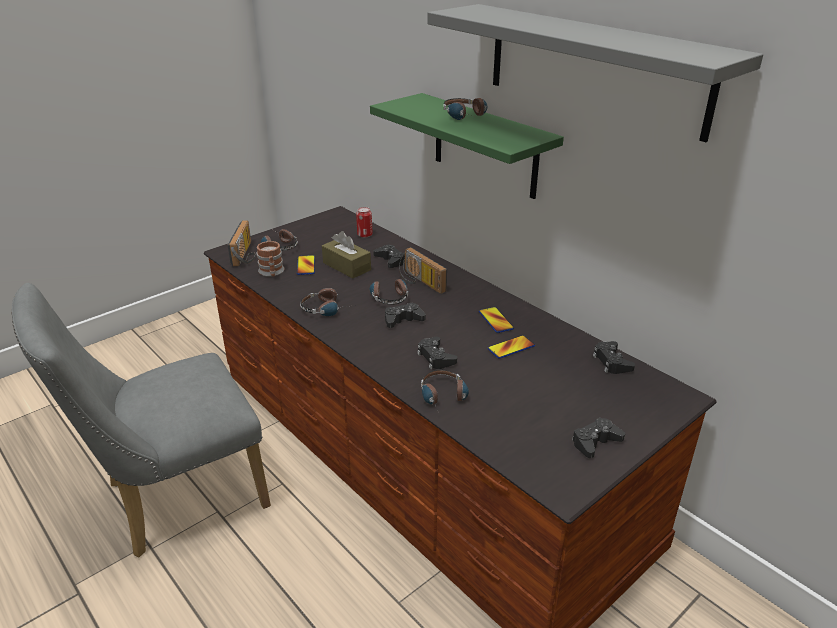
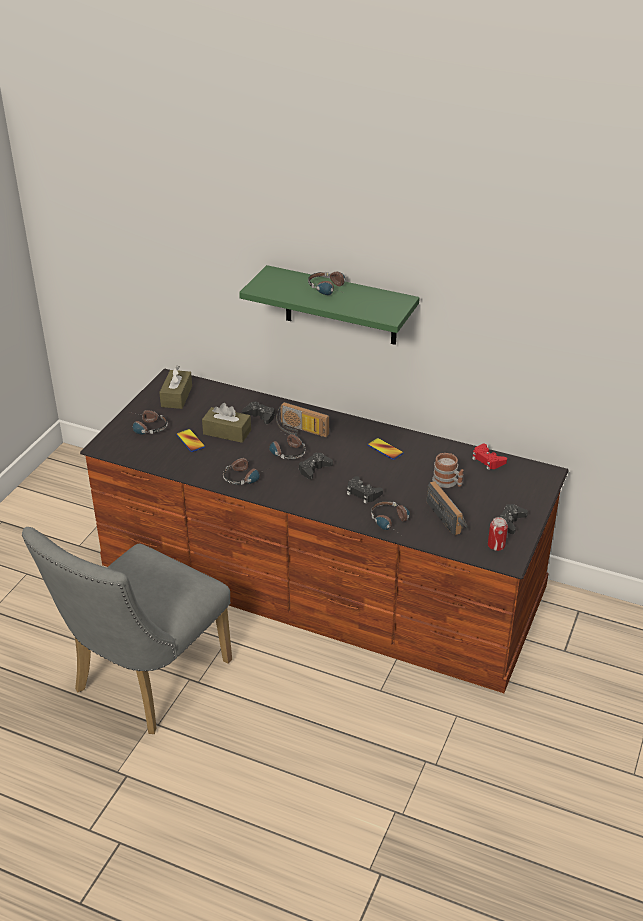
camera: 25 degrees left, 5 degrees up
(246, 254) = (125, 444): radio -> radio (449, 517)
(271, 272) = (166, 456): mug -> mug (448, 482)
(329, 228) = (176, 396): none -> brown tissue box
(364, 235) = (215, 395): can -> can (496, 546)
(511, 347) = (411, 469): phone -> none
(594, 68) = (442, 249): grey shelf -> none
(611, 362) = (487, 460): black game controller -> red game controller

